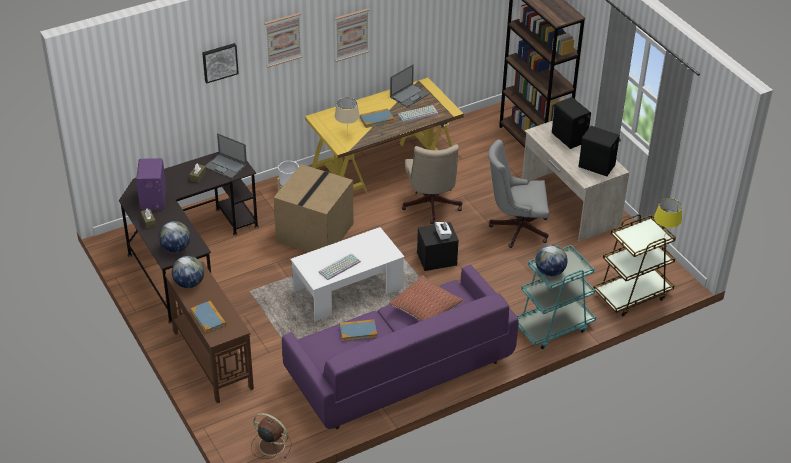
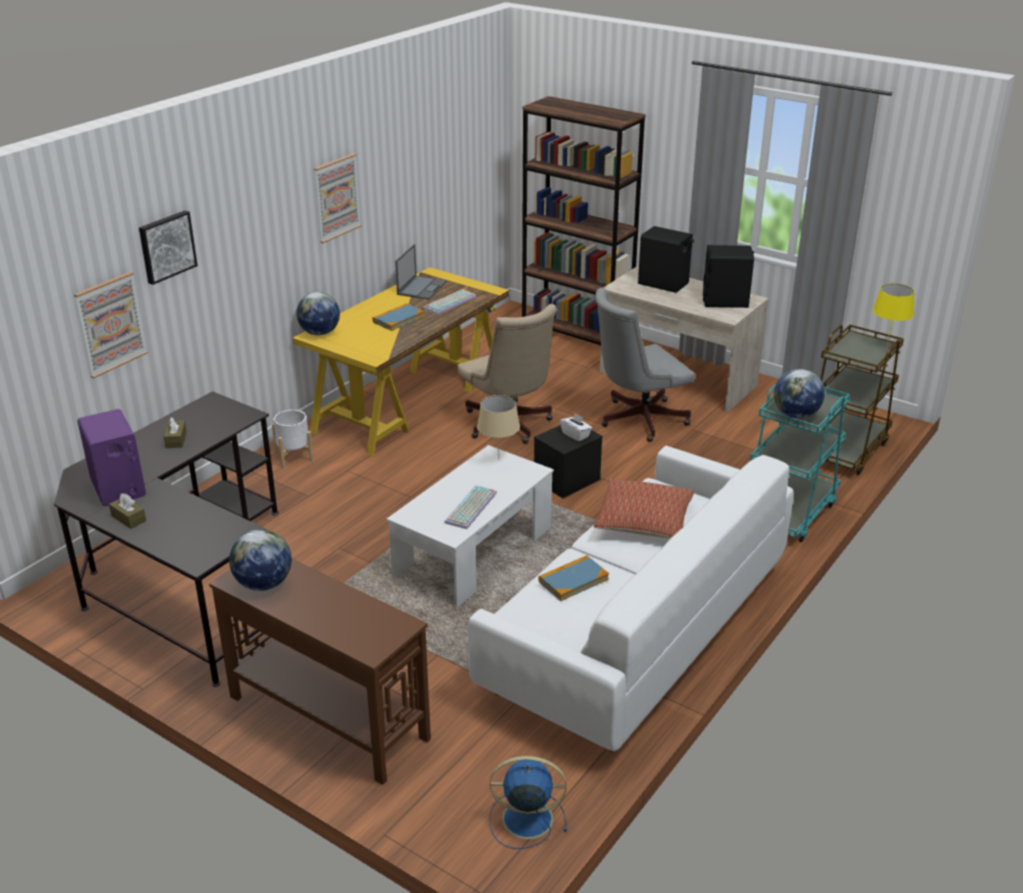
camera: 25 degrees left, 10 degrees down
(175, 248) = (203, 542): globe -> globe (319, 333)
(208, 318) = (336, 624): book -> none
(226, 166) = (214, 417): laptop -> none
(270, 445) = (525, 819): brown fan -> blue fan
(283, 39) = (251, 205): picture -> picture (110, 324)
(314, 231) = (368, 496): cardboard box -> none
(347, 134) = (371, 342): beige table lamp -> beige table lamp (498, 459)
(398, 369) = (634, 632): purple sofa -> white sofa

